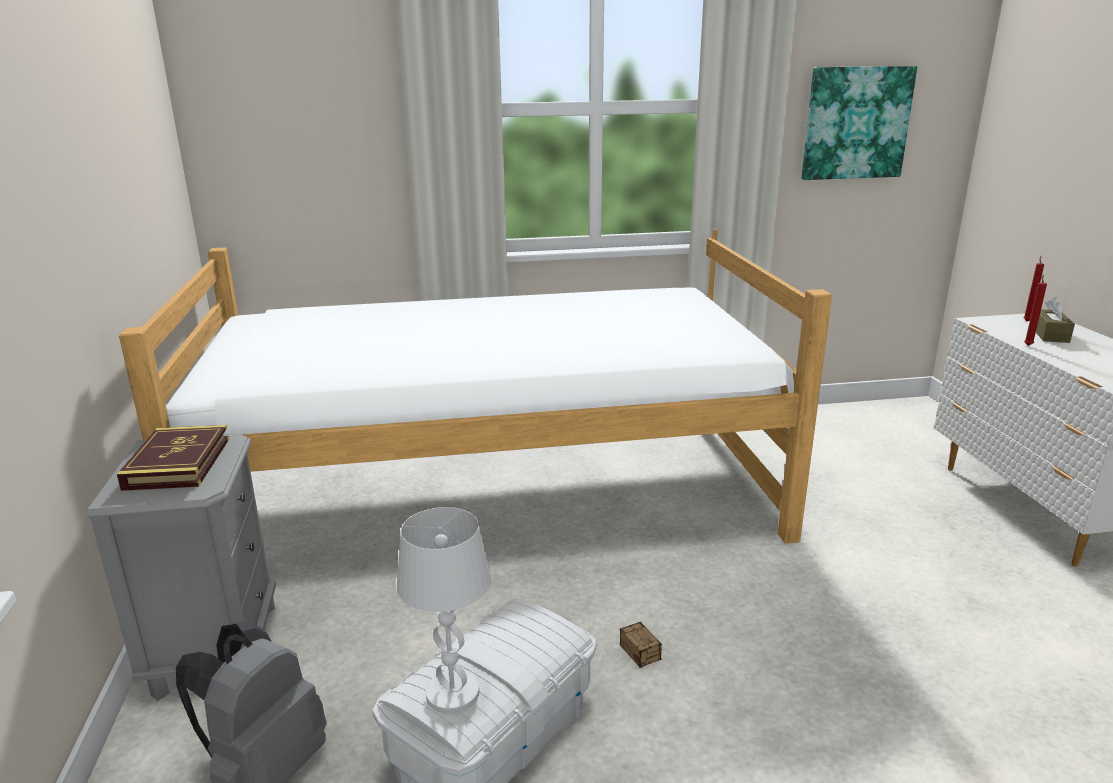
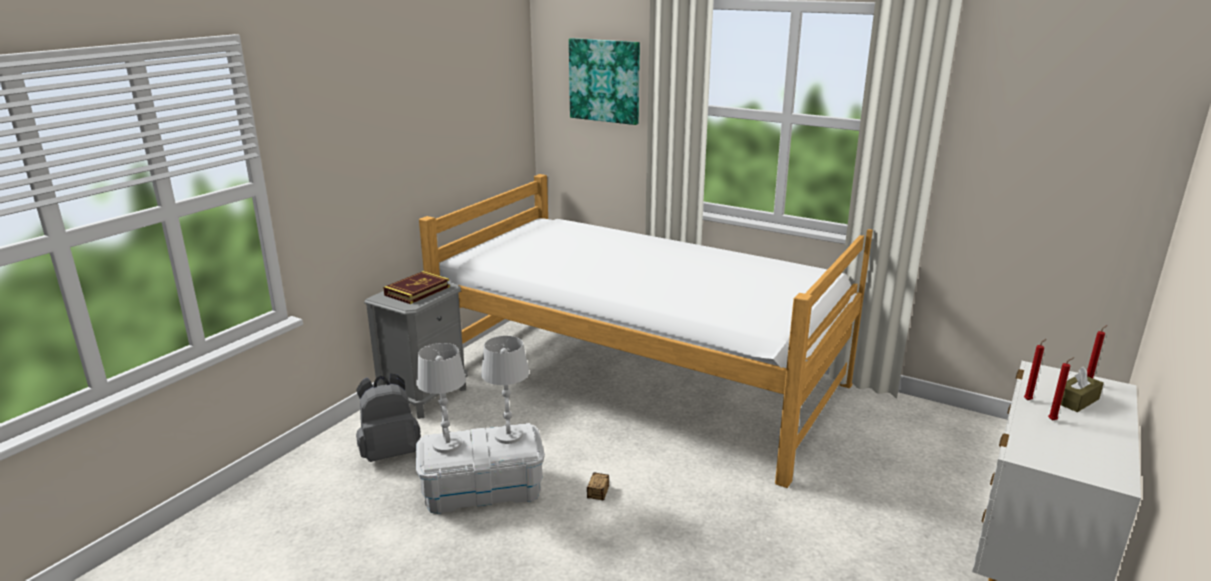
camera: 40 degrees right, 0 degrees up
(521, 630) = (508, 435): none -> white table lamp
(856, 123) = (1029, 160): picture -> picture (605, 80)
(1074, 354) = (1053, 420): none -> red candle

